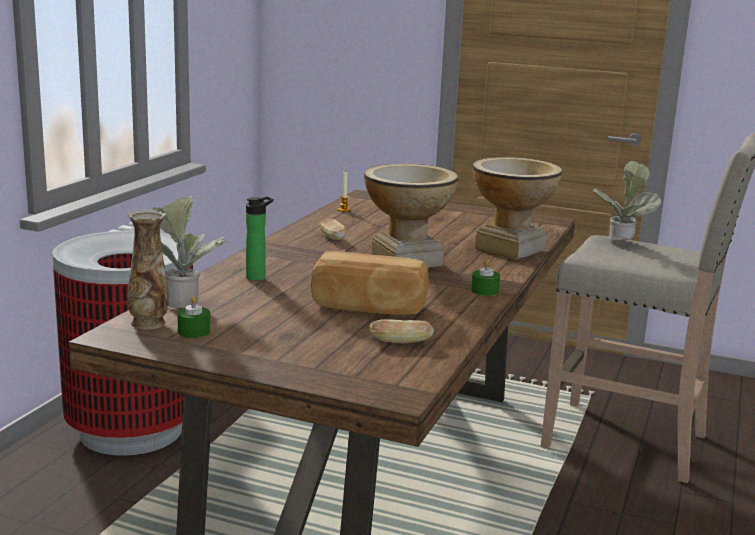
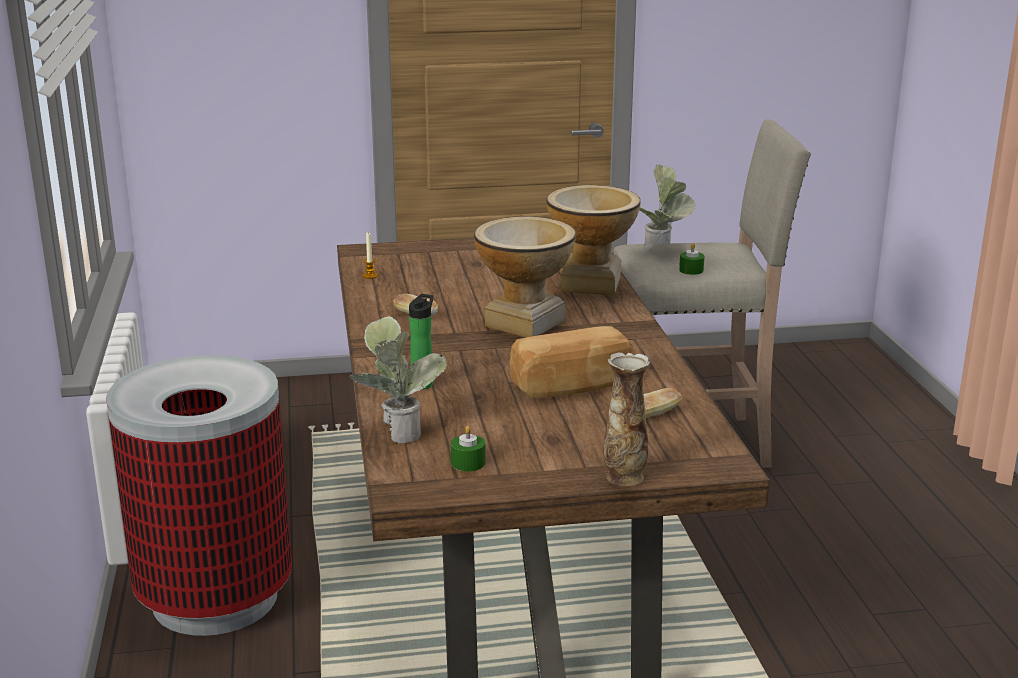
camera: 30 degrees left, 5 degrees up
(149, 323) = (412, 467): vase -> vase (624, 476)
(485, 291) = (638, 338): green candle -> green candle (691, 270)

